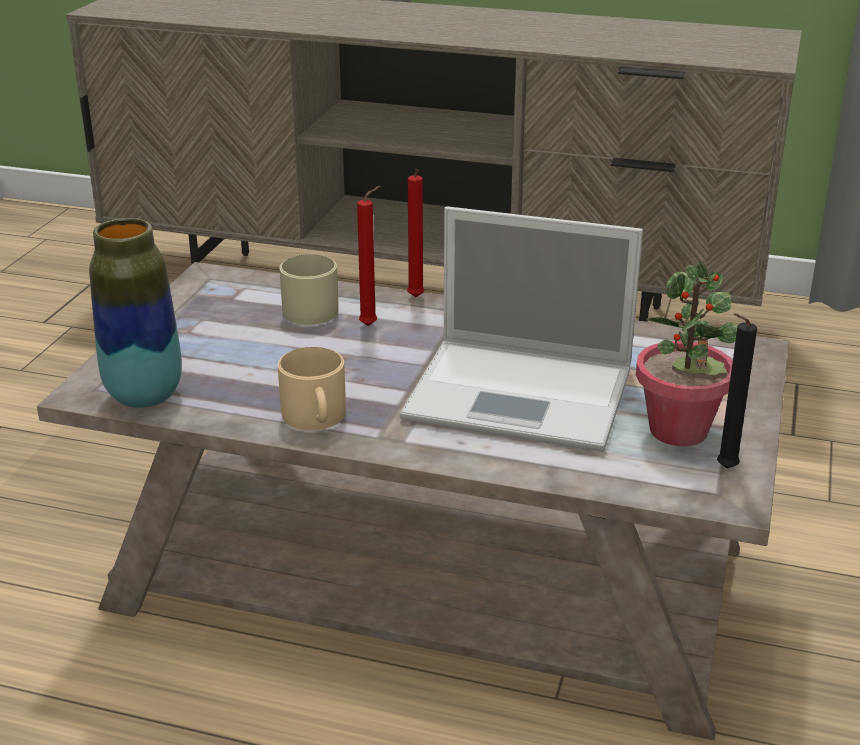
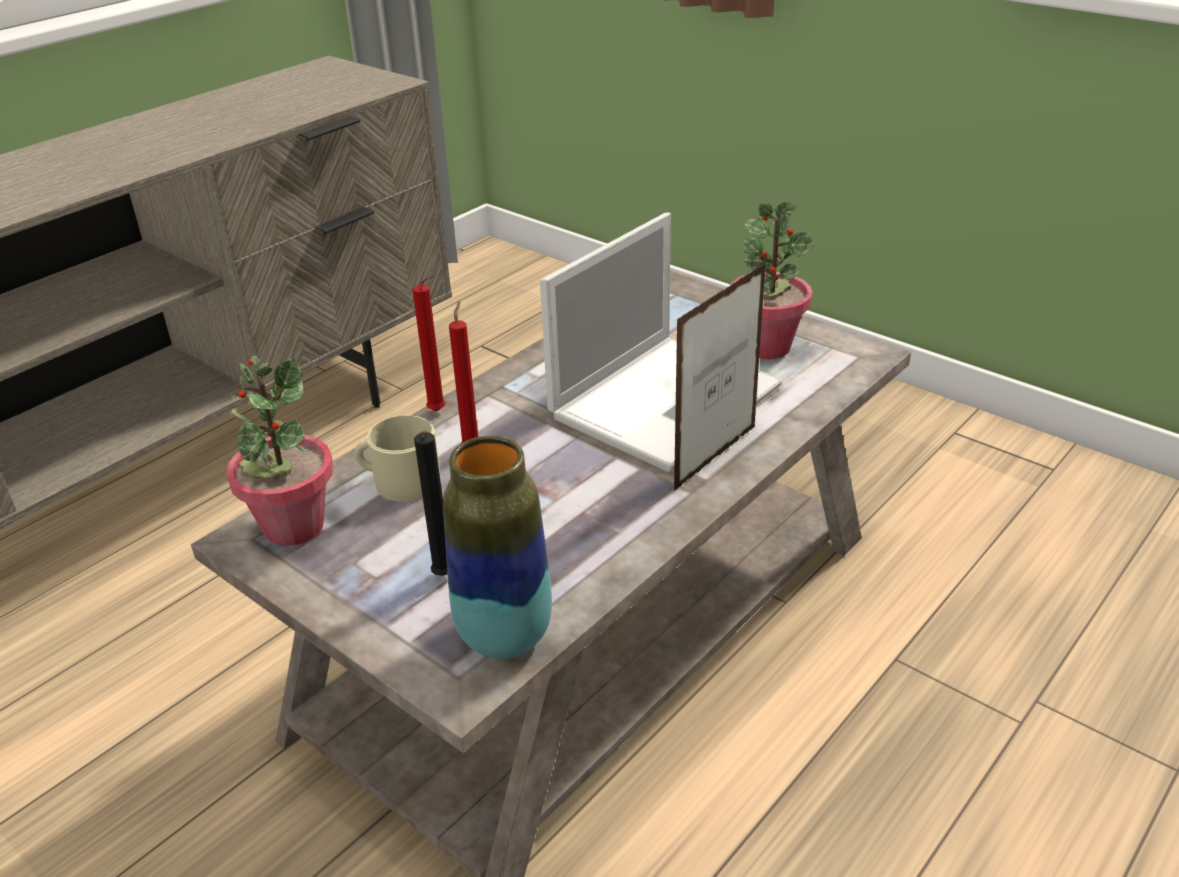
camera: 65 degrees left, 5 degrees up
(231, 287) = (293, 526): none -> potted plant
(315, 417) = (632, 522): beige mug -> none
(442, 439) = (716, 457): none -> picture frame
(723, 469) = (828, 345): black candle -> black candle (443, 578)

